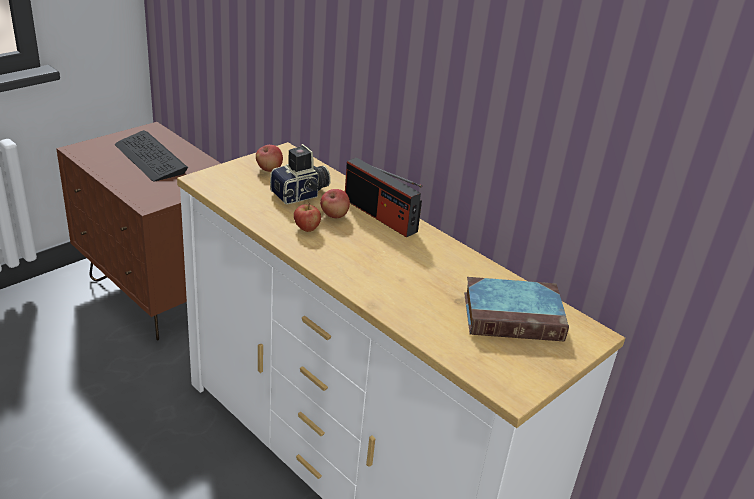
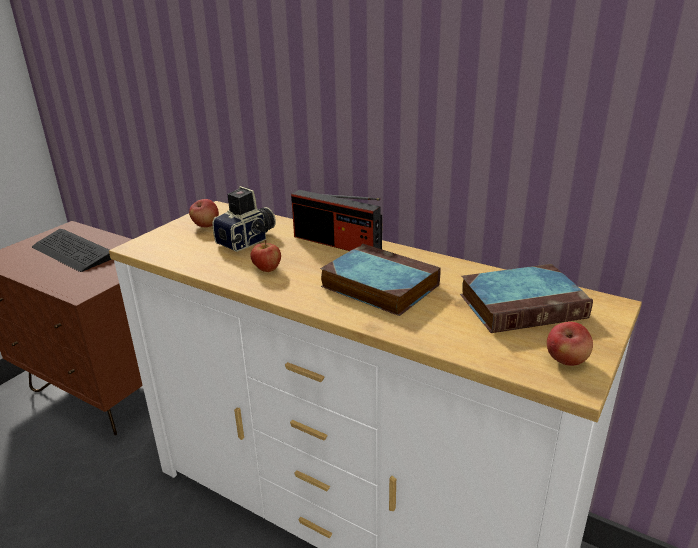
camera: 10 degrees left, 5 degrees down
(334, 215) = (291, 252): apple -> apple (566, 360)
(395, 267) = (377, 285): none -> book

